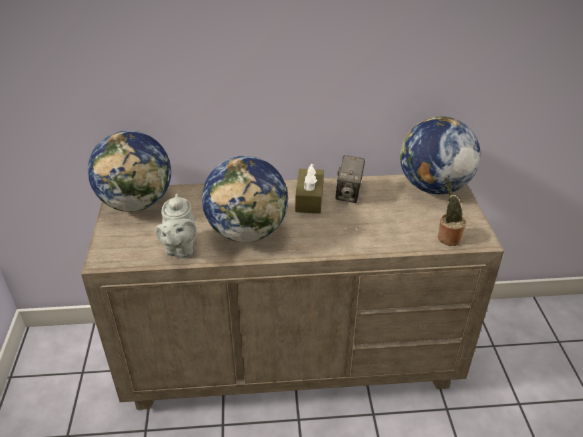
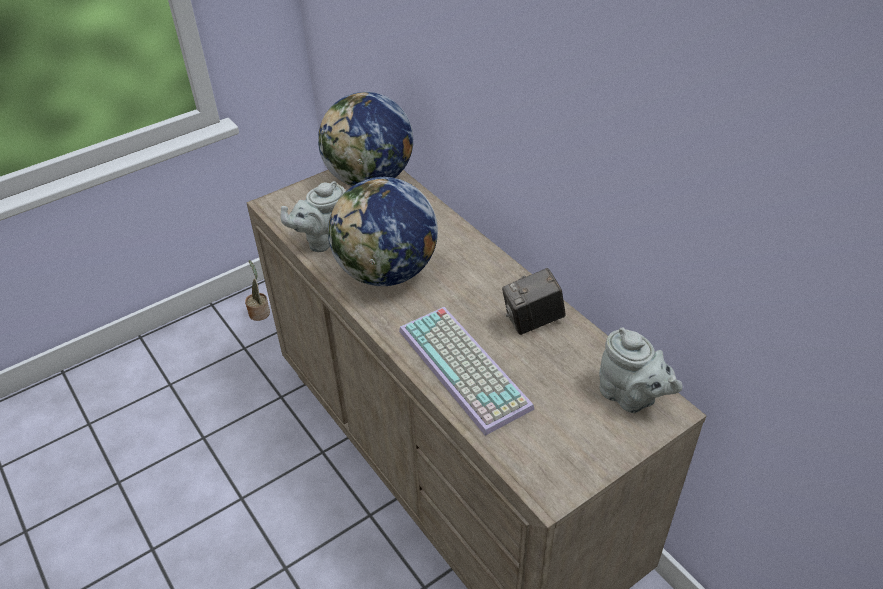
camera: 60 degrees right, 5 degrees up
(309, 199) = (490, 292): brown tissue box -> none
(367, 232) = (467, 368): none -> keyboard
(433, 187) = (631, 397): globe -> grey teapot
(447, 237) = (525, 452): potted plant -> potted plant (259, 312)

